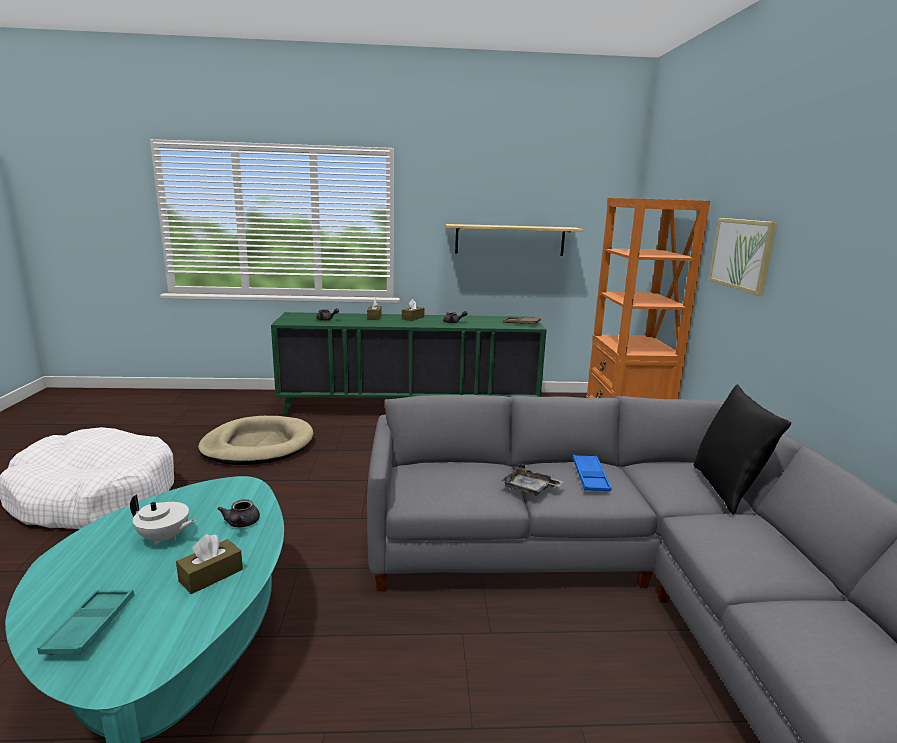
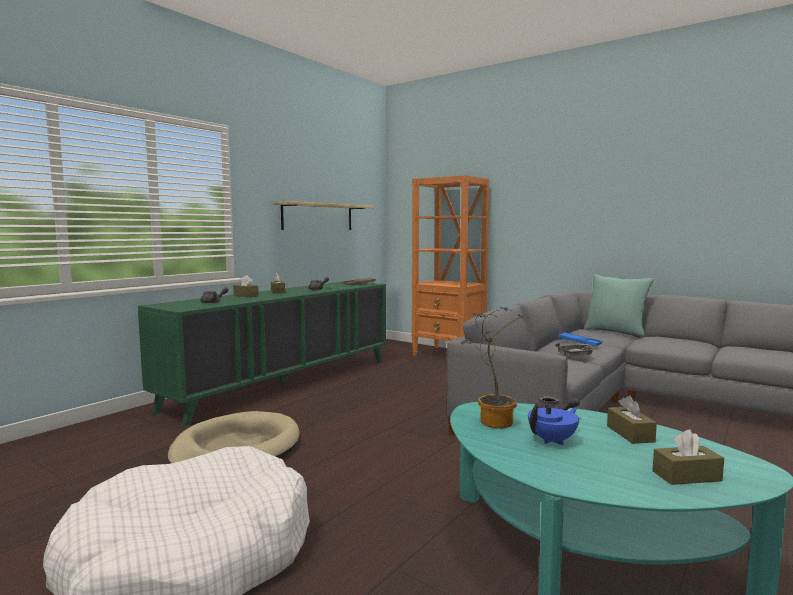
camera: 50 degrees left, 10 degrees down
(90, 626) = (686, 476): turquoise tray -> brown tissue box
(164, 538) = (553, 440): white teapot -> blue teapot
(205, 499) = (492, 421): none -> potted plant
(726, 489) = (616, 332): black pillow -> turquoise pillow
(742, 254) = (529, 208): picture -> none

